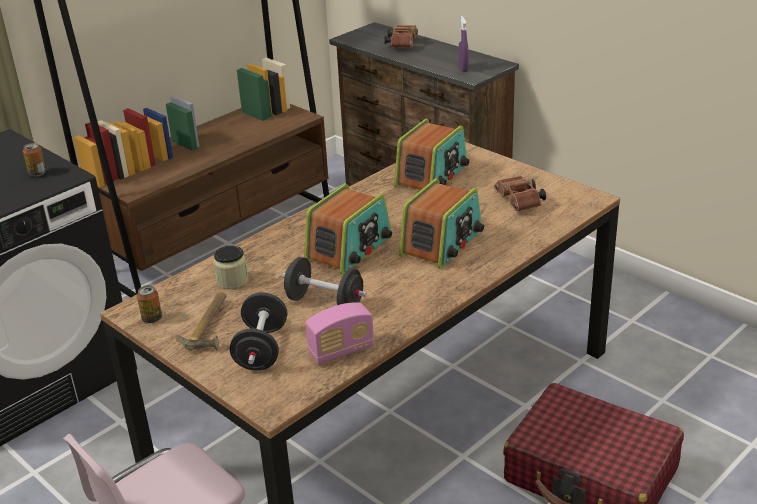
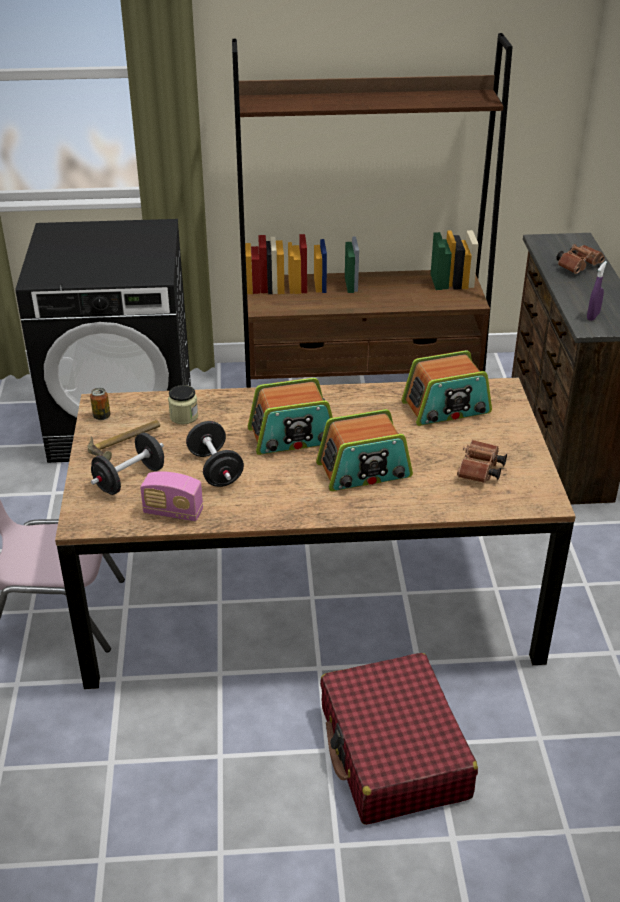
camera: 40 degrees right, 5 degrees up
(37, 173) = (144, 264): can -> none

